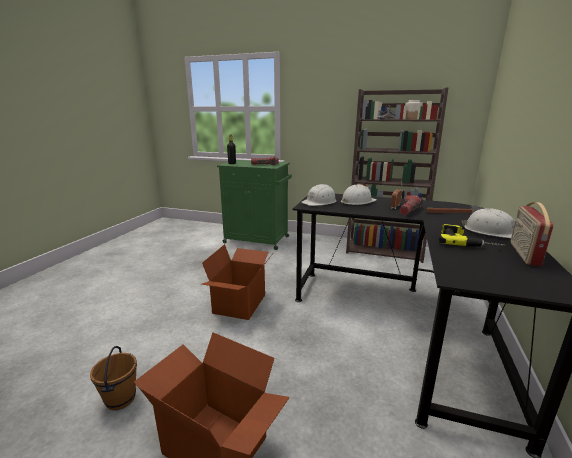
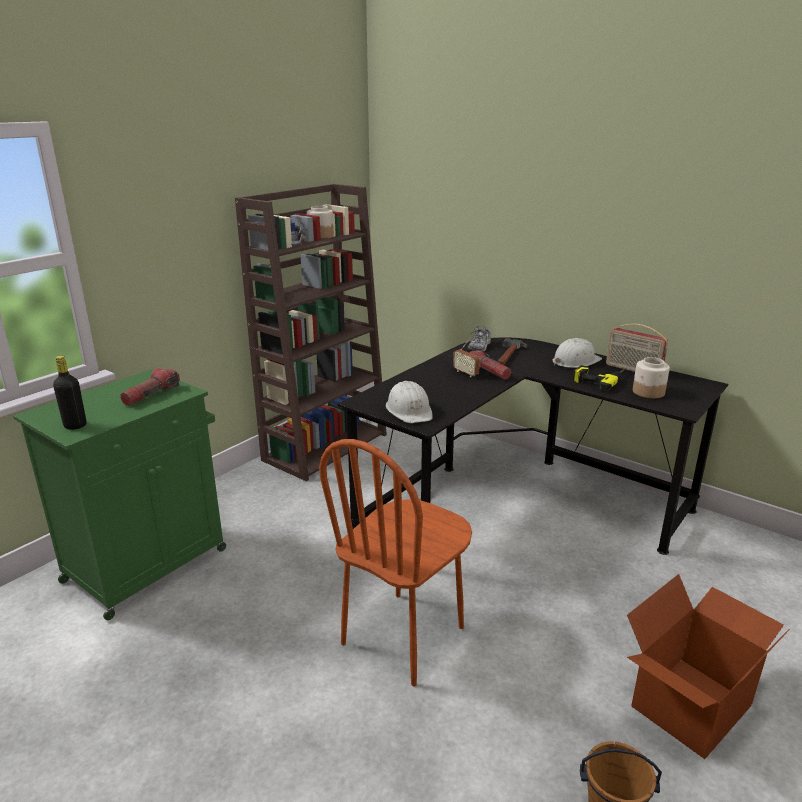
camera: 70 degrees left, 5 degrees up
(240, 304) = (404, 636): cardboard box -> brown chair
(357, 201) = (426, 387): white hard hat -> none
(452, 205) = (479, 347): none -> shoe
(474, 261) = (648, 392): none -> jar

